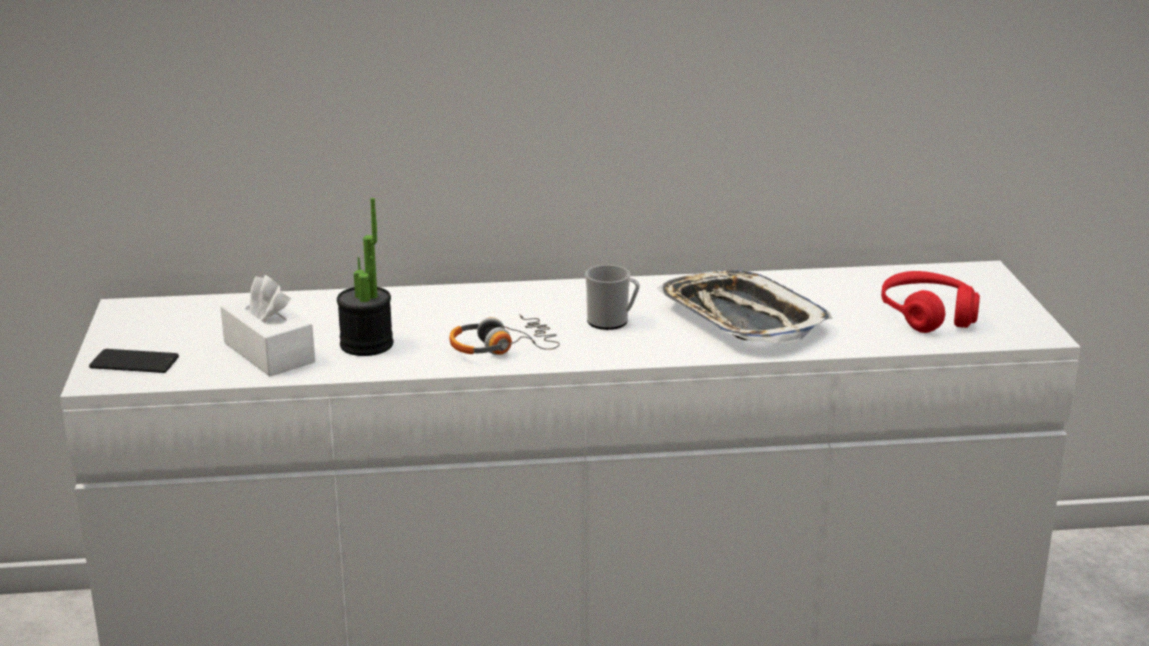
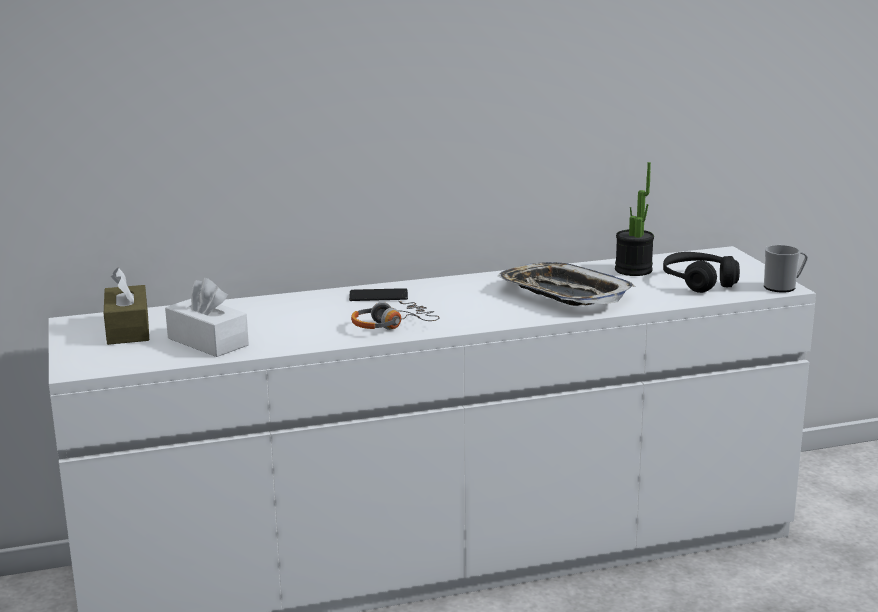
camera: 10 degrees left, 5 degrees down
(134, 363) = (100, 356): phone -> phone (378, 296)
(184, 325) = (128, 329): none -> brown tissue box
(366, 345) = (284, 331): potted plant -> potted plant (633, 270)
(612, 322) = (468, 303): mug -> mug (783, 287)
(927, 315) = (699, 282): red headphones -> black headphones

